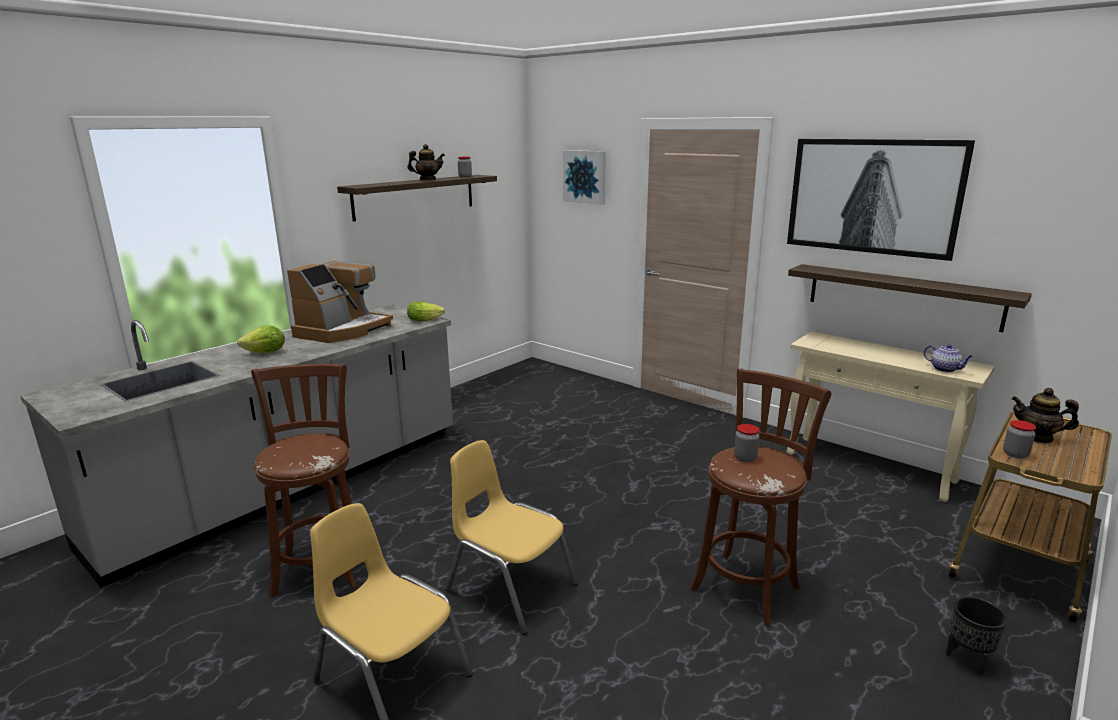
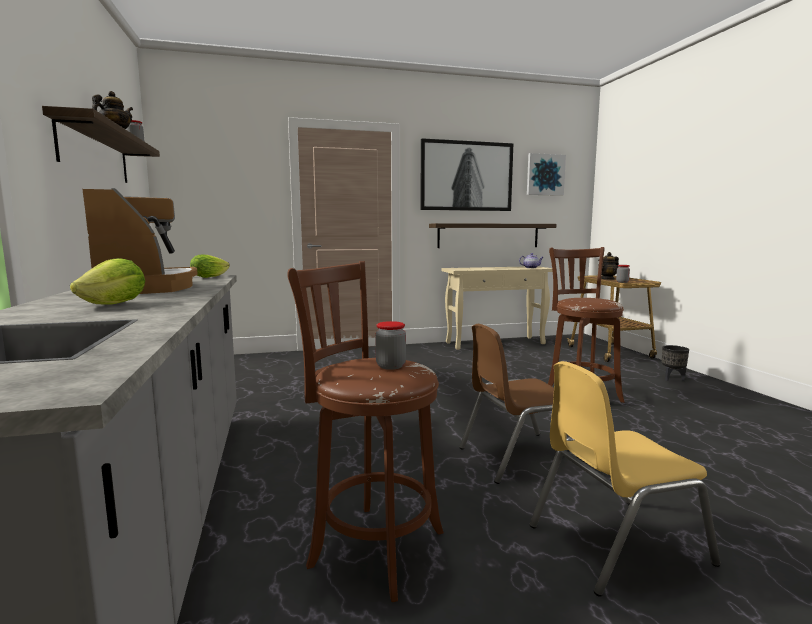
camera: 55 degrees left, 10 degrees down
(510, 587) = (519, 457): yellow chair -> brown chair
(585, 177) = (228, 166): picture -> picture (545, 175)
(745, 458) = (582, 300): jar -> jar (391, 366)

